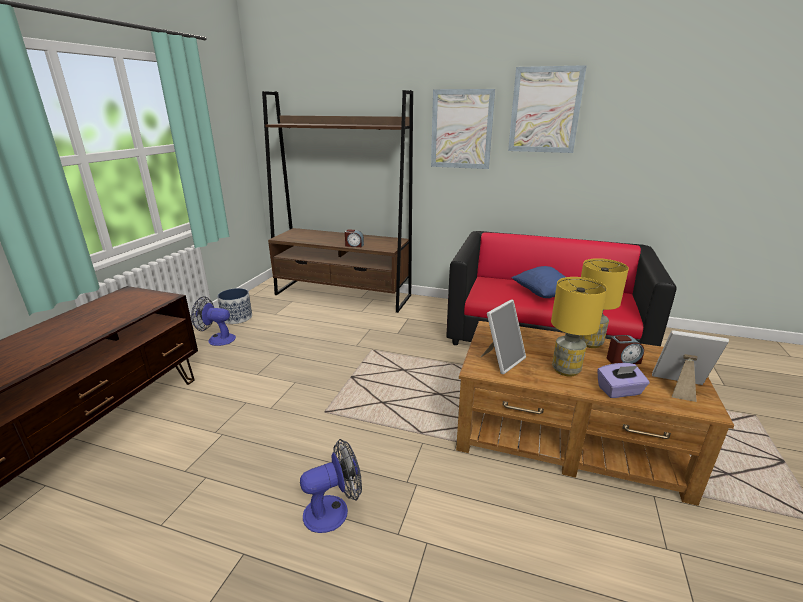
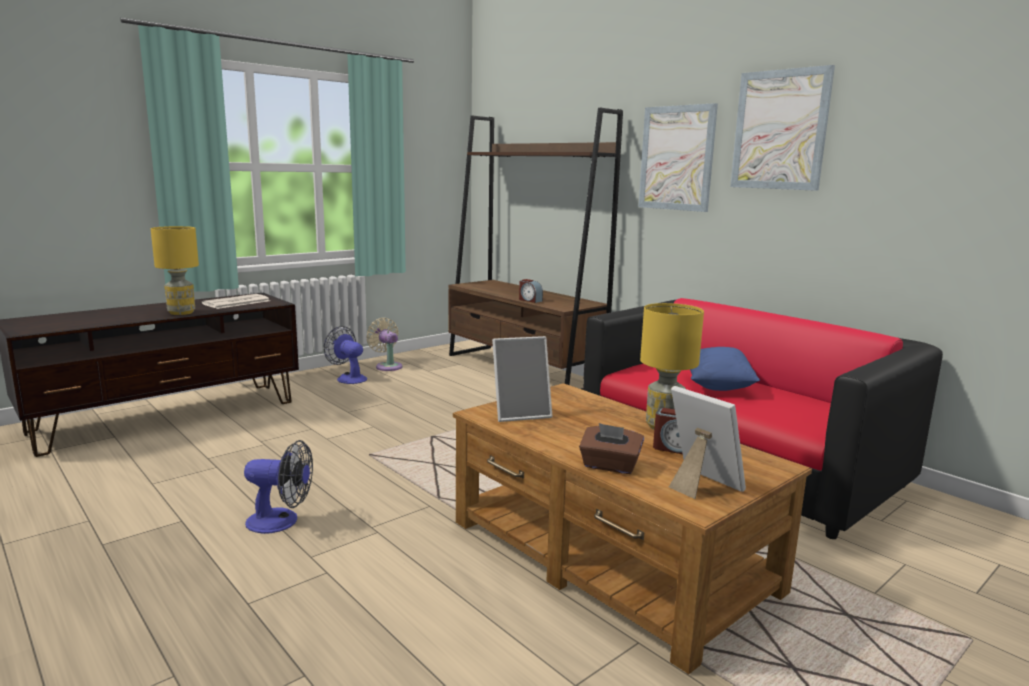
camera: 30 degrees right, 10 degrees down
(121, 306) = (236, 302): none -> newspaper
(237, 318) = (387, 366): planter -> beige fan
(566, 370) = (581, 437): yellow table lamp -> yellow table lamp (182, 313)
(619, 391) = (610, 466): purple tissue box -> brown tissue box

